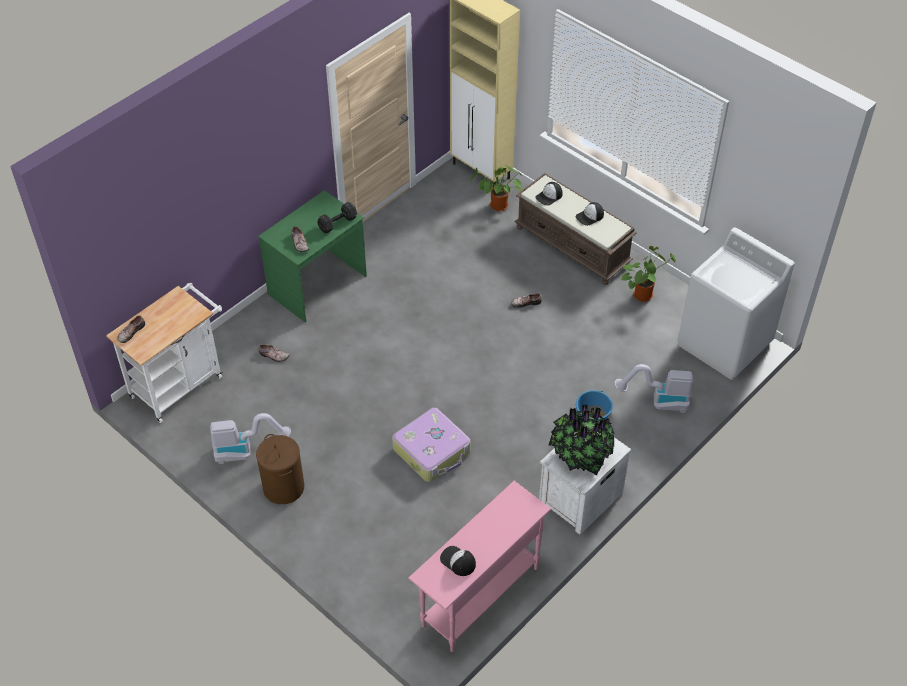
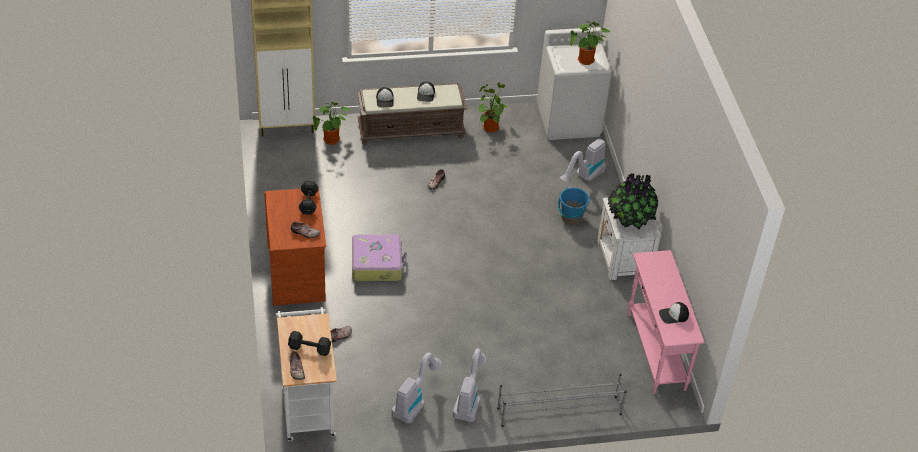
camera: 55 degrees left, 5 degrees down
(161, 327) = (310, 349): none -> black dumbbell
(283, 487) = (469, 399): brown laundry basket -> vacuum cleaner
(318, 285) = (297, 274): green desk -> brown desk
(330, 562) = (559, 411): none -> grey shoe rack
(432, 451) = (515, 304): suitcase -> suitcase (377, 263)
(737, 284) = (586, 62): none -> potted plant

